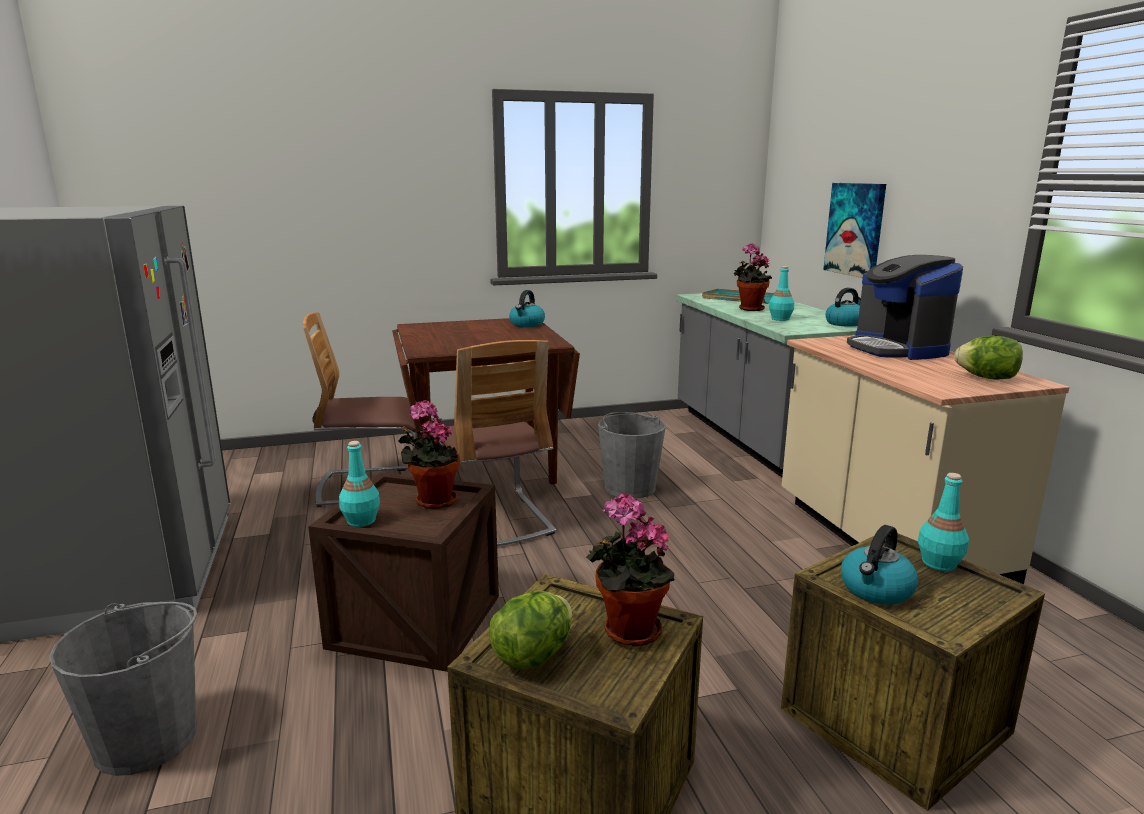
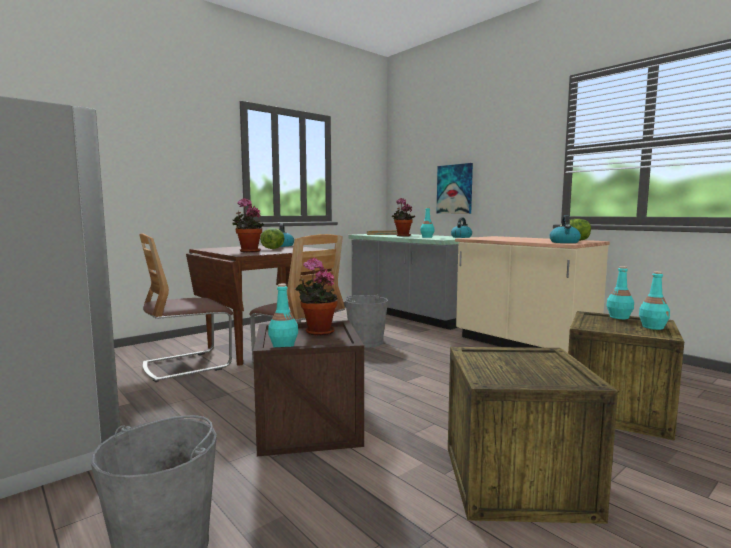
camera: 25 degrees left, 10 degrees down
(533, 655) = (510, 375): lettuce -> lettuce (273, 249)
(627, 631) = (538, 358): potted plant -> potted plant (248, 251)
(876, 590) = (613, 328): kettle -> kettle (564, 242)
(897, 349) = (513, 238): coffee machine -> none
(960, 604) = (653, 327): none -> turquoise bottle

